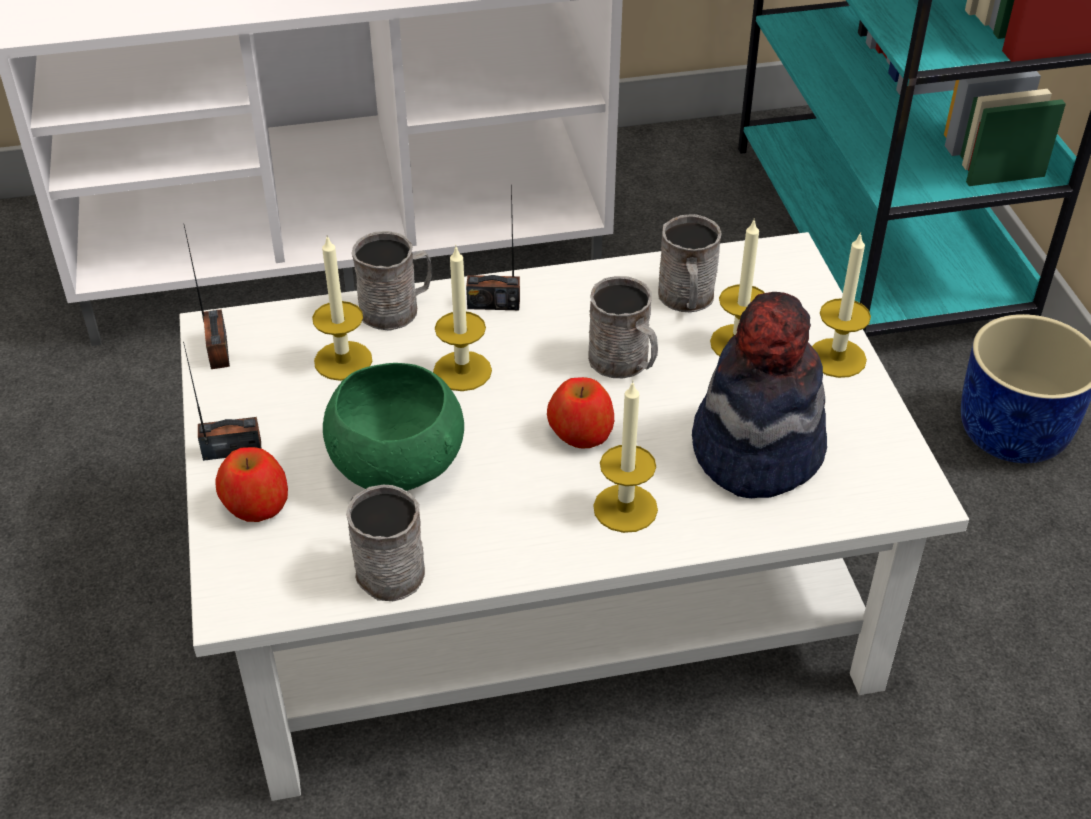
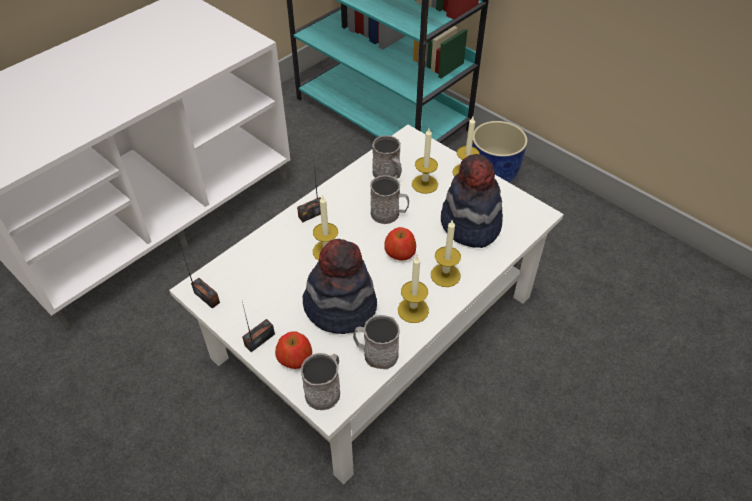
camera: 35 degrees left, 5 degrees up
(343, 360) = (270, 273): candle -> candle (413, 310)
(397, 309) = (271, 237): grey mug -> grey mug (325, 390)
(398, 466) = (340, 307): green bowl -> hat

